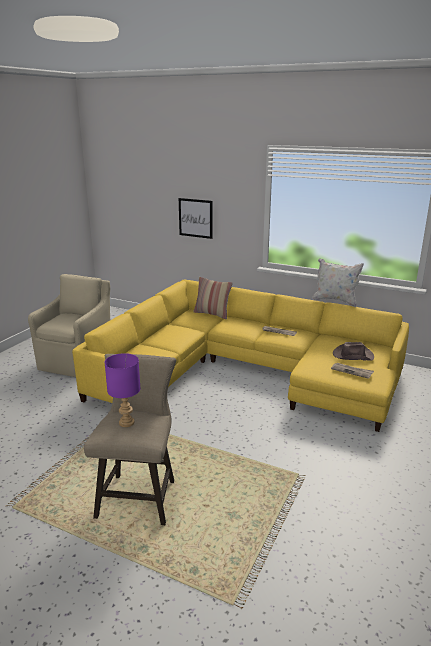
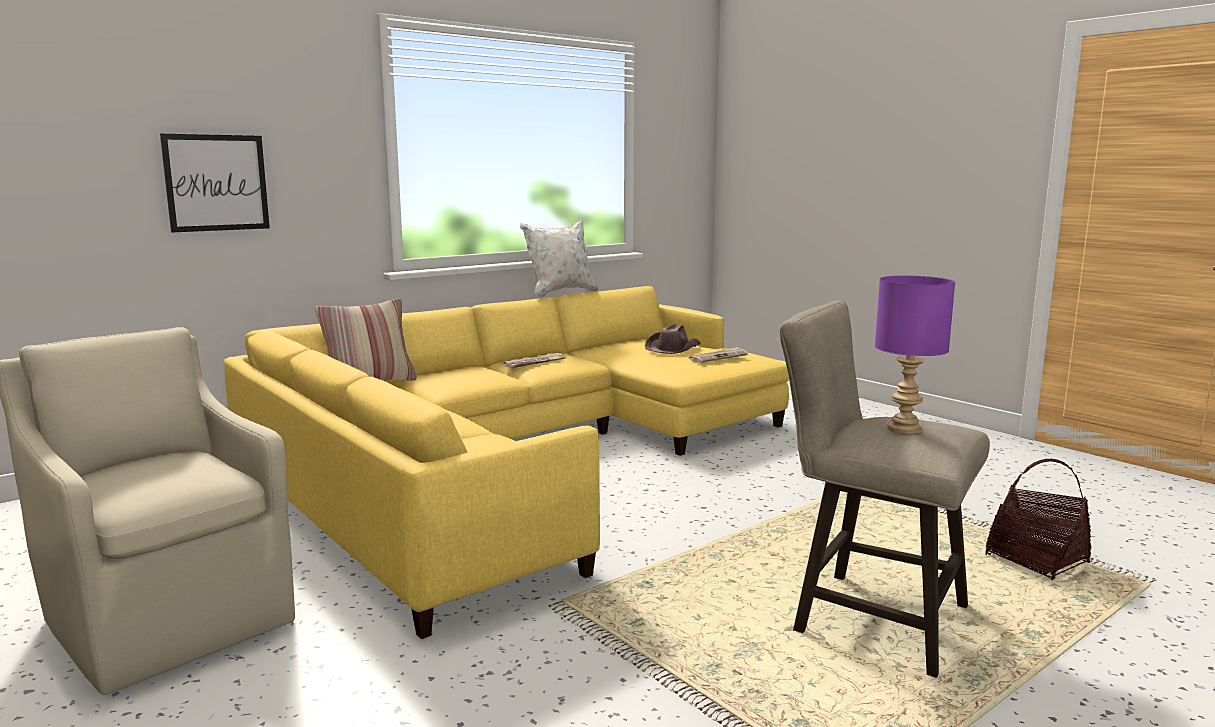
camera: 65 degrees left, 10 degrees down
(239, 553) = (1037, 560): none -> basket

